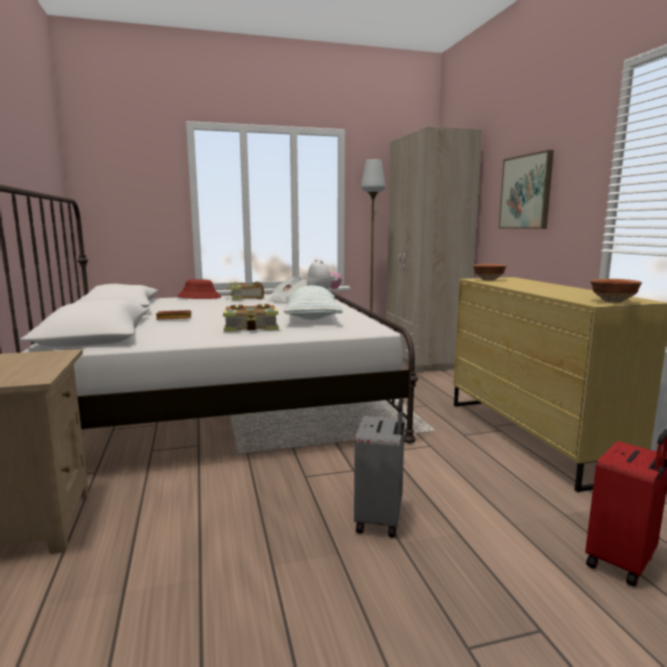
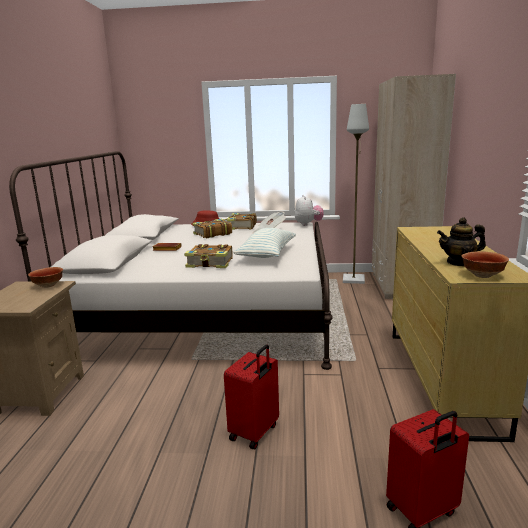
camera: 20 degrees right, 5 degrees up
(216, 304) = (212, 234): none -> book
(380, 519) = (255, 432): grey suitcase -> red suitcase
(488, 280) = (420, 231): bowl -> bowl (47, 286)
(526, 192) = (480, 142): picture -> none
(572, 295) = (459, 262): none -> teapot

